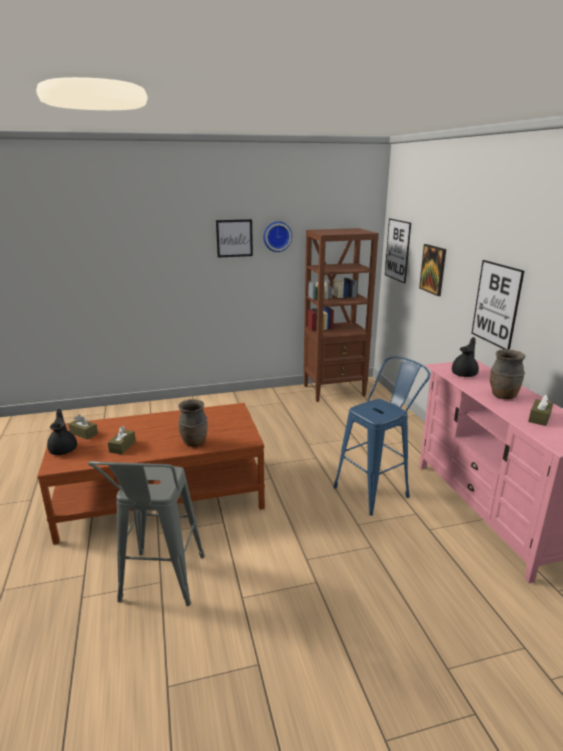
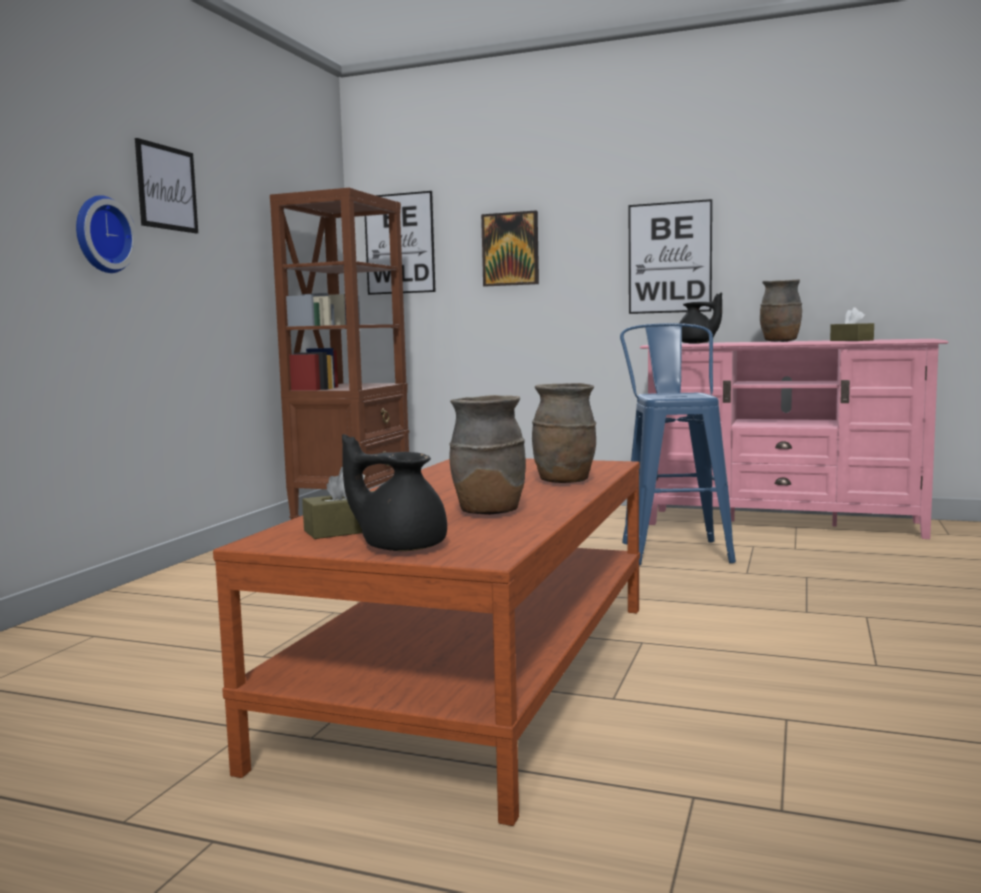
camera: 55 degrees left, 15 degrees down
(122, 446) = (488, 512): brown tissue box -> brown vase
(159, 585) = (797, 721): grey stool -> none
(277, 236) = (228, 200): wall clock -> wall clock (100, 235)
(465, 374) = (697, 343): black teapot -> black teapot turned 150 degrees clockwise

